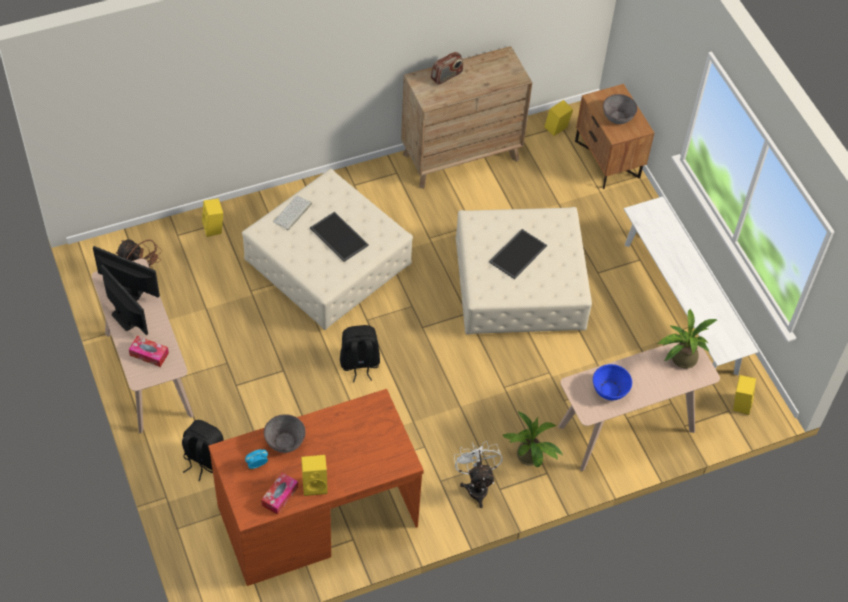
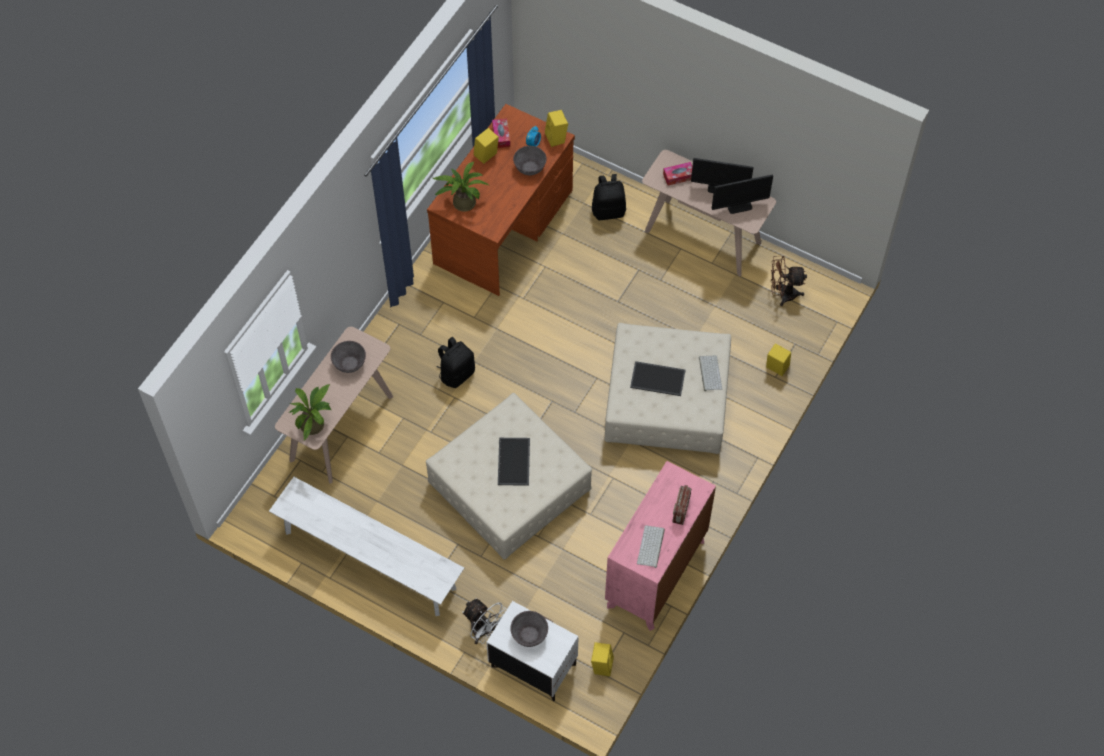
camera: 145 degrees right, 5 degrees up
(359, 364) = (571, 342): black backpack -> black backpack (456, 374)
(461, 156) = (656, 573): brown dresser -> pink dresser
(476, 485) = (416, 315): white fan -> white fan (484, 632)
(493, 68) = (651, 547): none -> keyboard
(531, 458) = (394, 359): potted plant -> potted plant (461, 202)
(608, 159) = (532, 666): brown nightstand -> white nightstand
(610, 390) = (349, 363): blue bowl -> grey bowl
(740, 403) = (269, 508): yellow speaker -> yellow speaker (557, 138)

